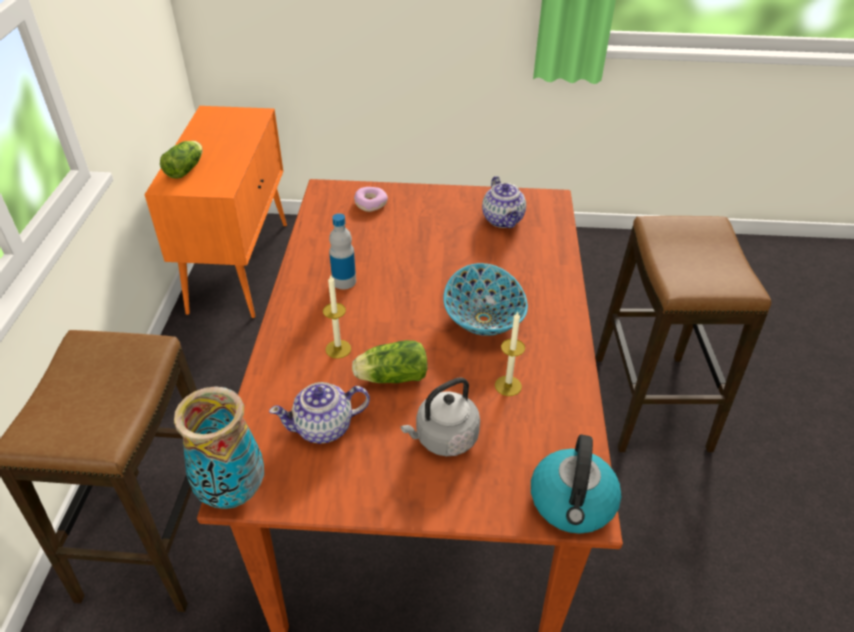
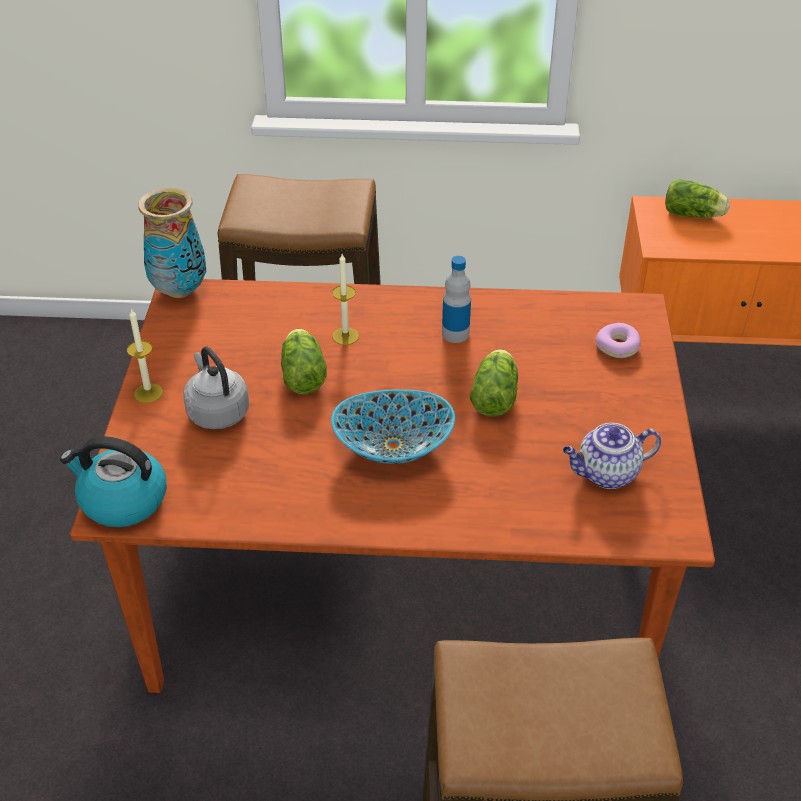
camera: 90 degrees right, 0 degrees up
(324, 427) = (241, 334): teapot -> none
(422, 264) = (495, 395): none -> lettuce
(508, 386) = (283, 462): candle -> candle (148, 393)

